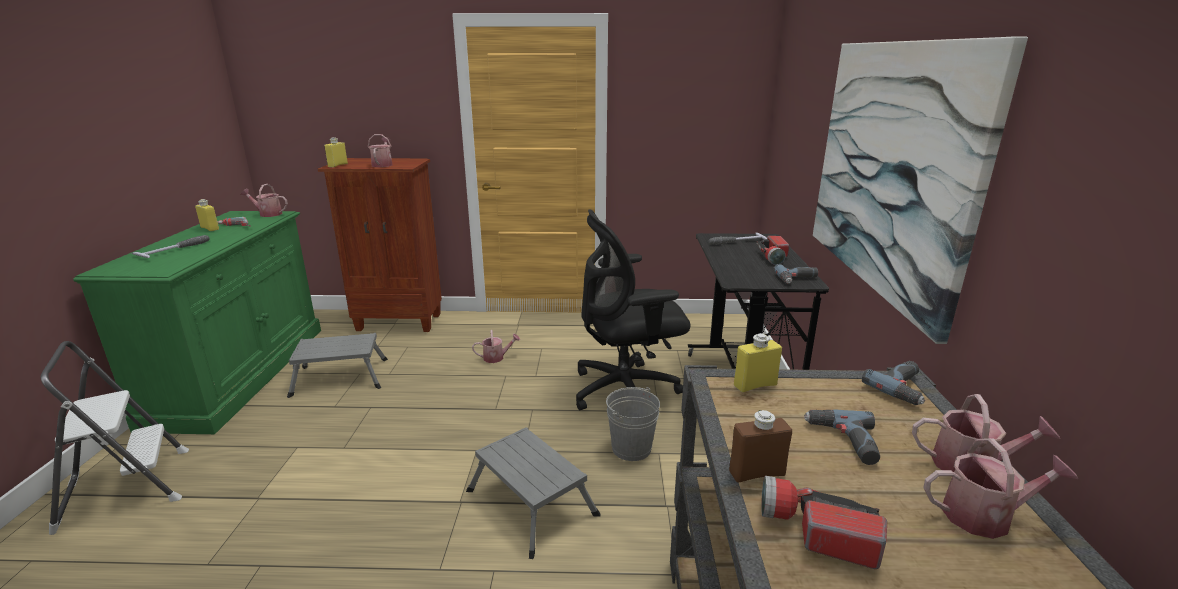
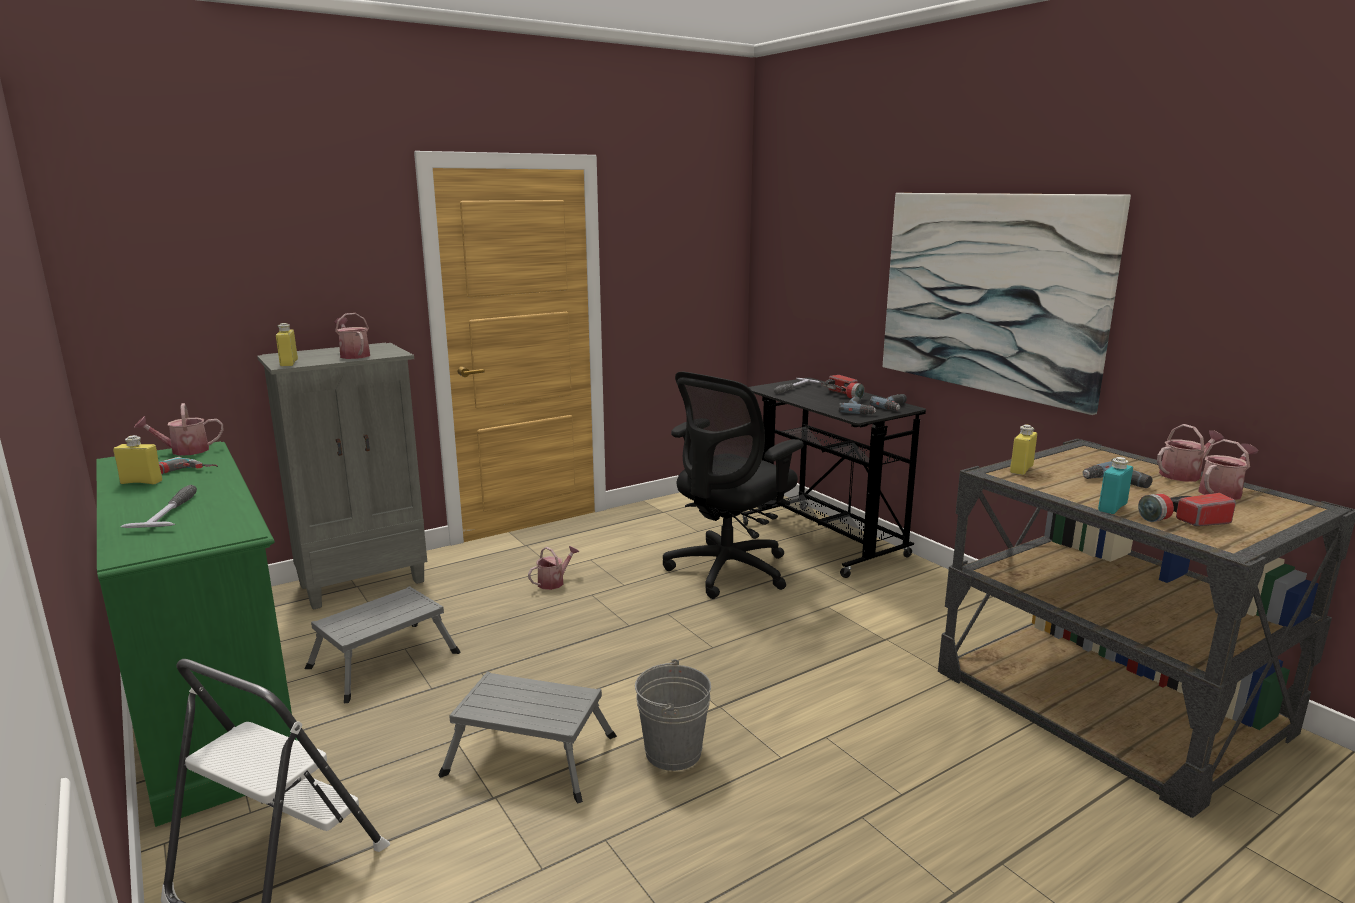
camera: 35 degrees left, 5 degrees down
(399, 323) = (363, 584): brown cabinet -> grey cabinet
(532, 503) = (782, 680): grey step ladder -> grey step ladder (531, 755)
(631, 448) = (801, 611): grey bucket -> grey bucket (673, 752)
(757, 473) = (1112, 507): brown bottle -> turquoise bottle
(904, 388) = (1092, 450): power drill -> power drill (859, 410)

